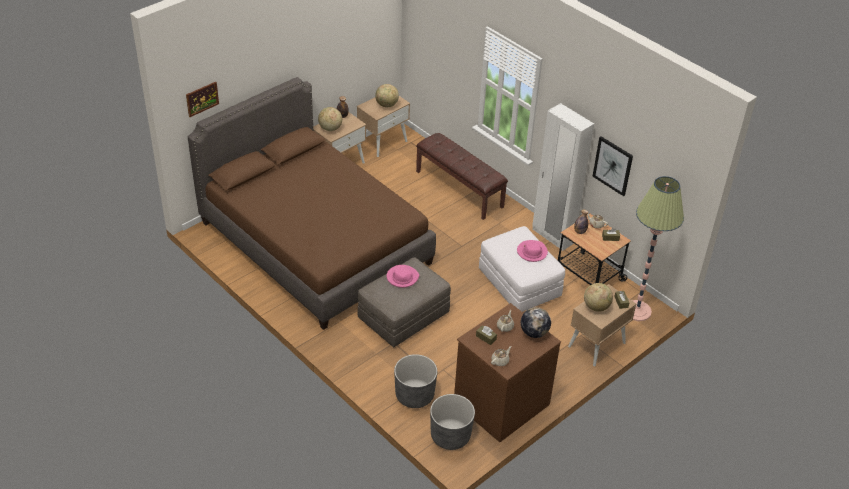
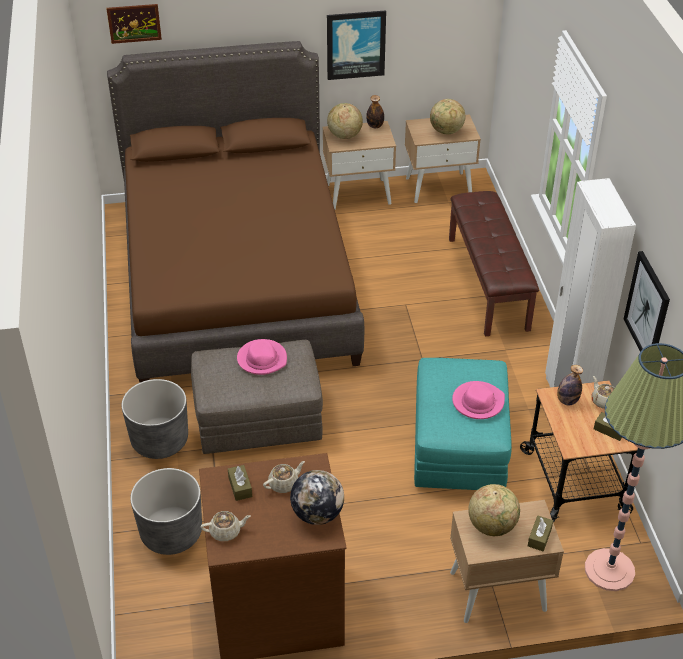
camera: 35 degrees right, 0 degrees up
(326, 68) = (355, 44): none -> picture
(450, 436) = (164, 616): grey planter -> grey planter (160, 440)
(519, 283) = (459, 446): white ottoman -> turquoise ottoman

